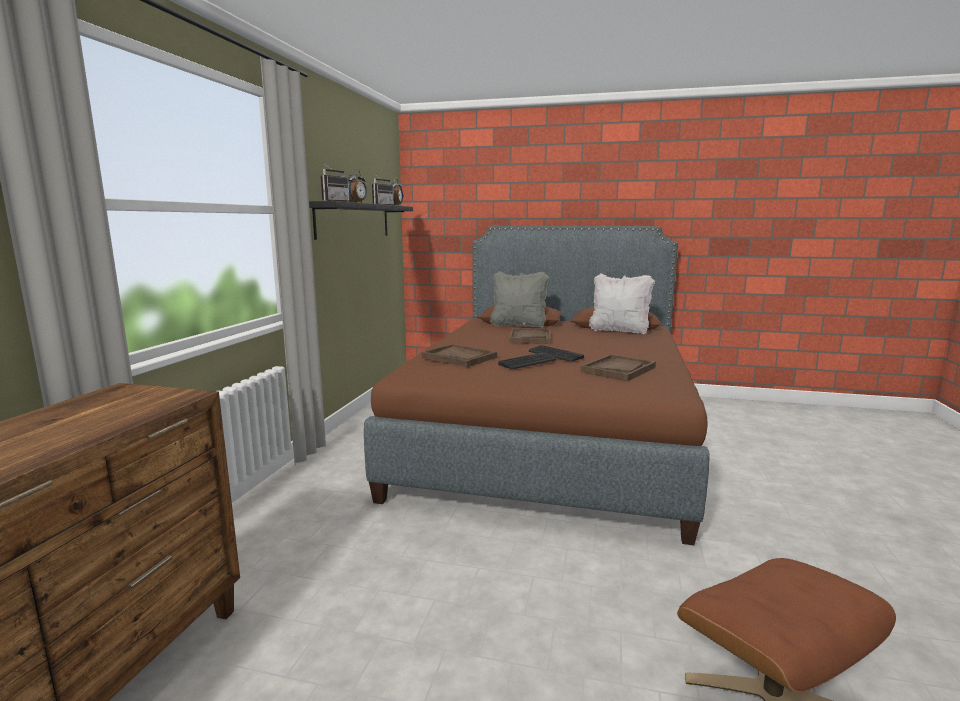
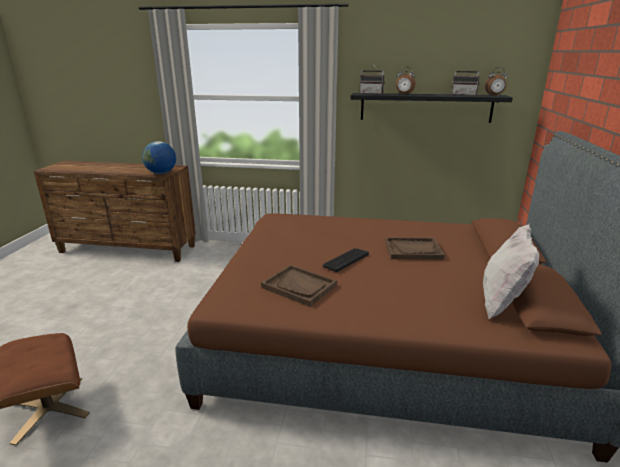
camera: 85 degrees right, 10 degrees up
(168, 398) = (161, 173): none -> globe
(459, 357) = (318, 226): brown tray -> none
(518, 325) = (478, 245): grey pillow -> none
(528, 362) = (311, 248): keyboard -> none

